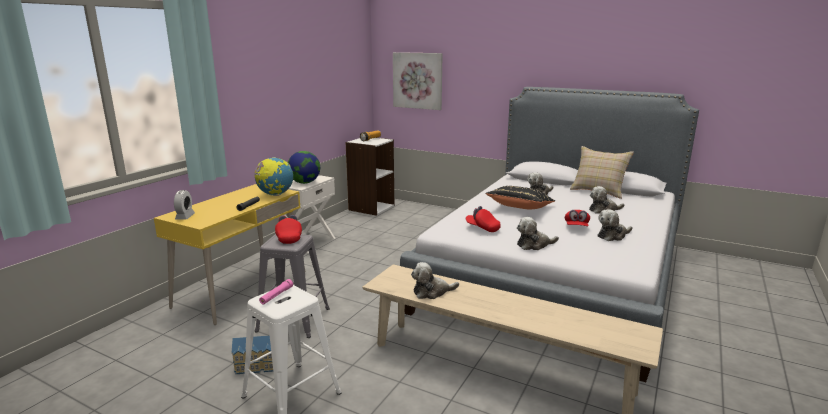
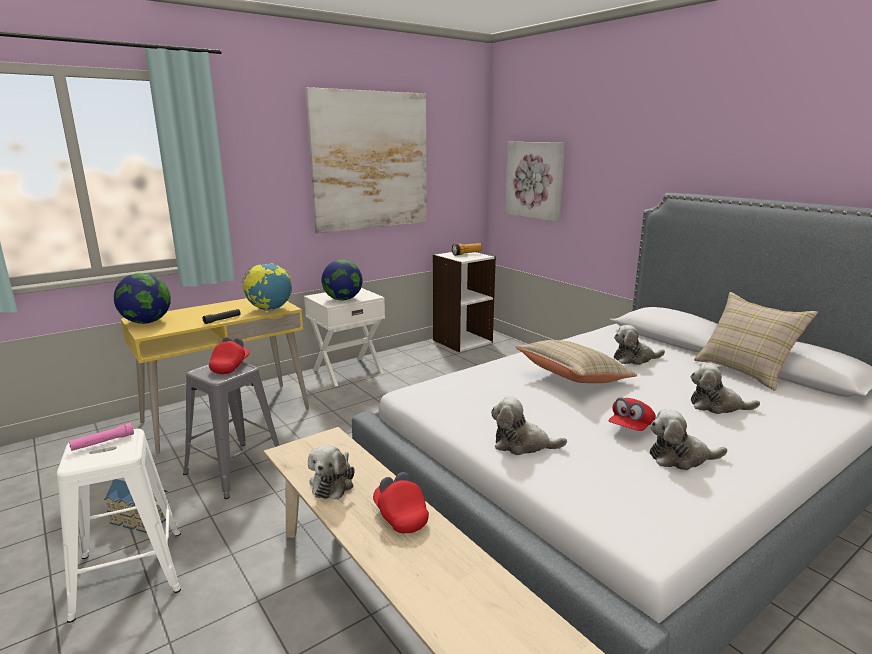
camera: 25 degrees right, 0 degrees up
(185, 216) = (147, 322): alarm clock -> globe
(304, 70) = (370, 161): none -> picture
(432, 292) = (333, 483): plush toy -> plush toy turned 90 degrees counterclockwise
(482, 228) = (476, 399): red cap -> red cap (400, 516)
(519, 209) = (573, 378): black pillow -> beige pillow

